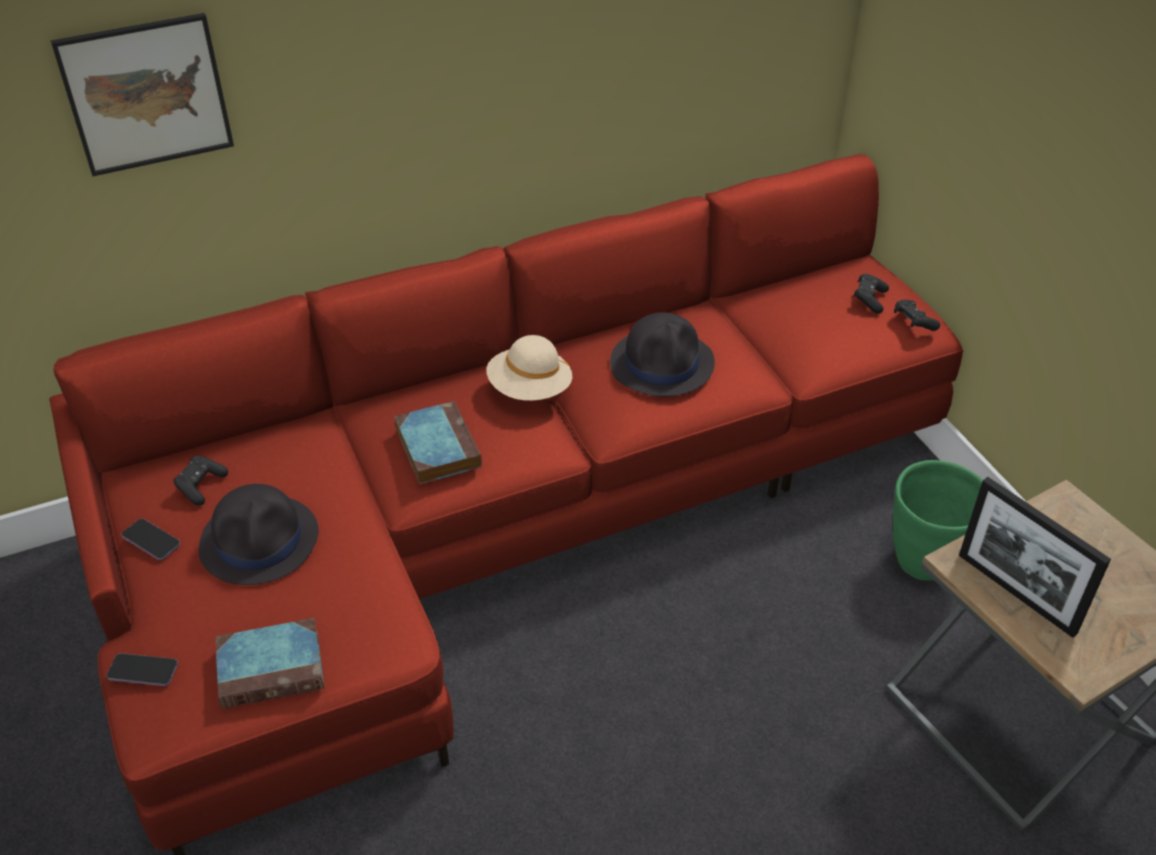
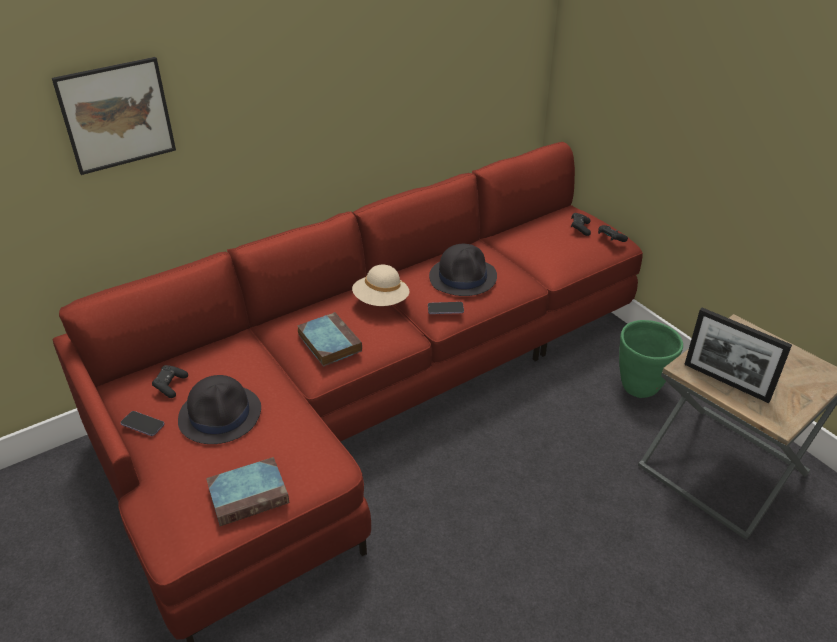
camera: 10 degrees left, 5 degrees down
(143, 671) = (156, 510): phone -> phone (445, 309)

